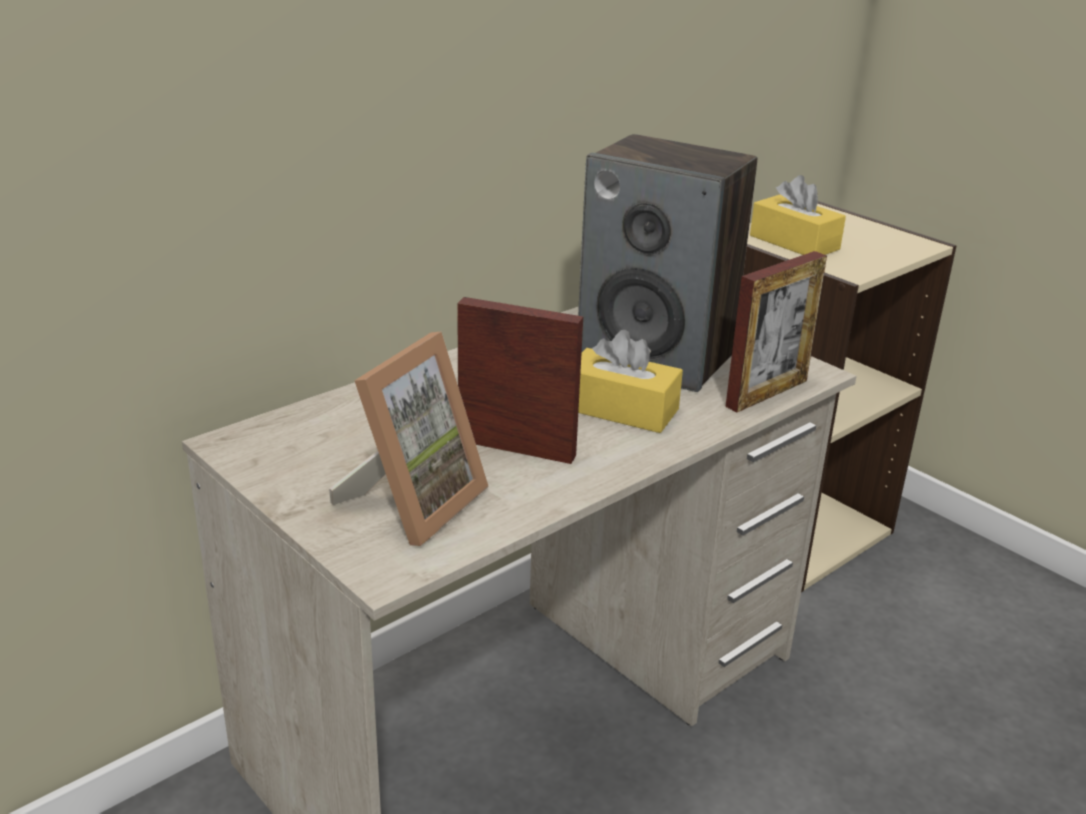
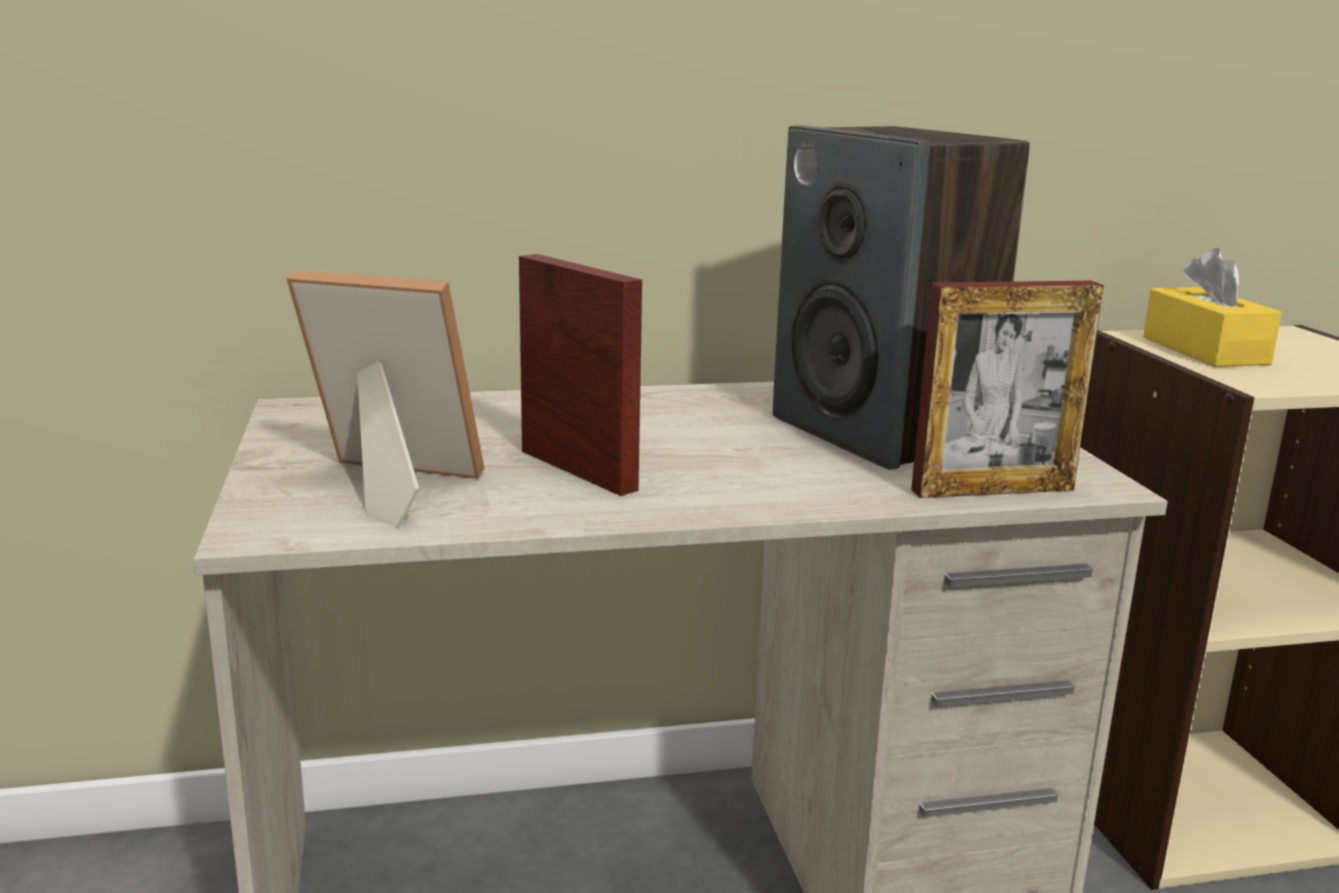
camera: 30 degrees right, 10 degrees down
(413, 503) = (386, 487): picture frame -> picture frame turned 135 degrees counterclockwise
(621, 409) = (761, 465): yellow tissue box -> none

